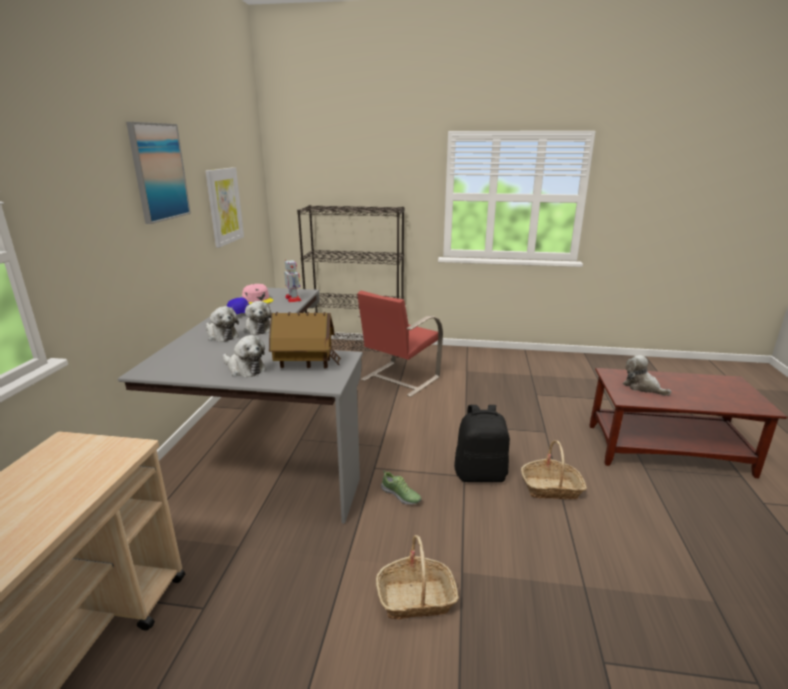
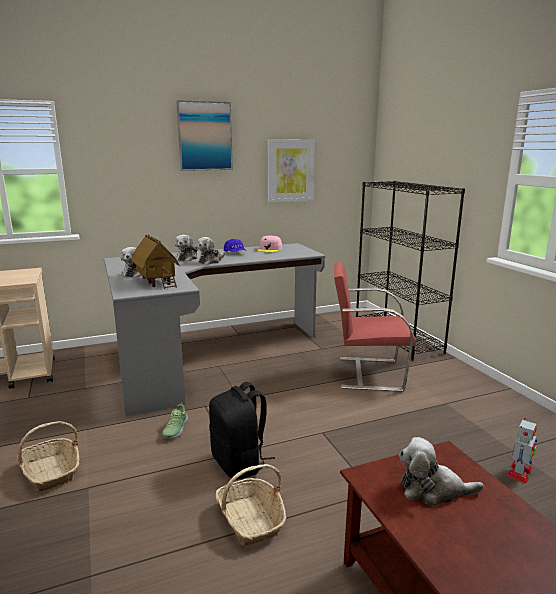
camera: 60 degrees right, 5 degrees down
(293, 299) = (288, 254): toy robot -> toy robot (519, 472)
(642, 387) = (433, 490): plush toy -> plush toy turned 105 degrees counterclockwise

